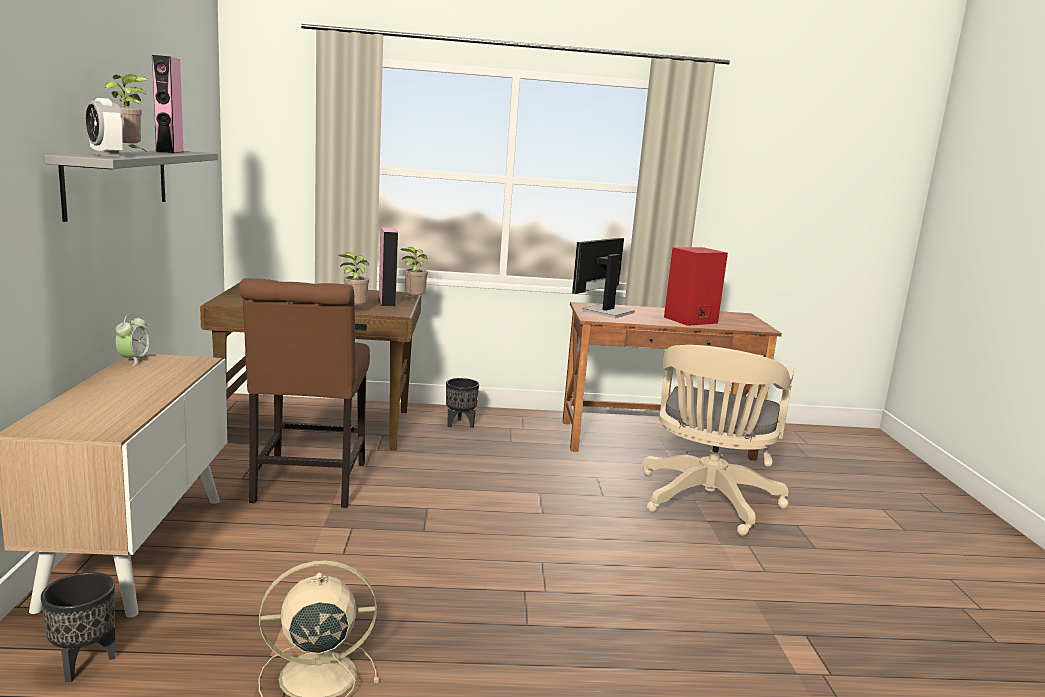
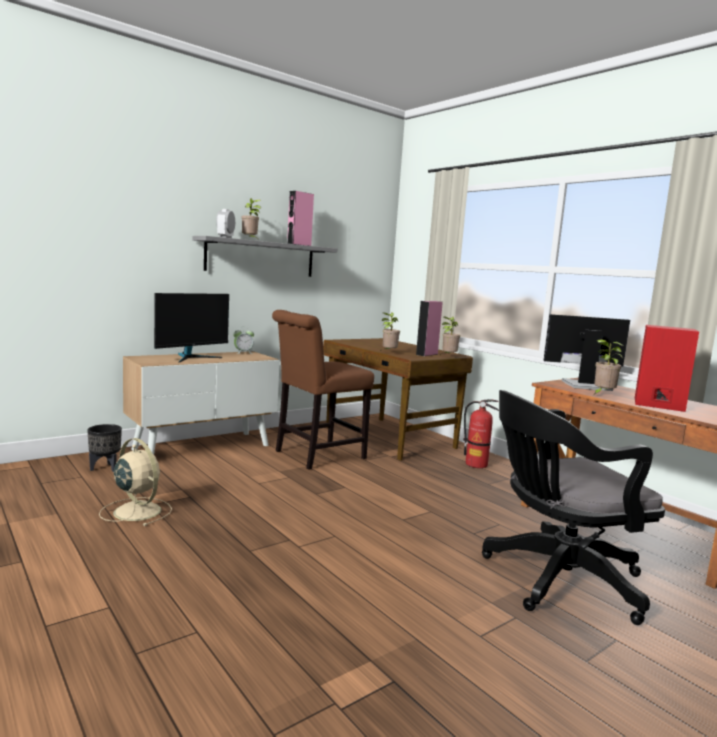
camera: 55 degrees right, 5 degrees down
(113, 397) = (191, 357): none -> monitor
(460, 424) = (476, 464): black planter -> fire extinguisher
(646, 320) = (602, 394): none -> potted plant
(707, 503) = (556, 580): beige office chair -> black office chair

